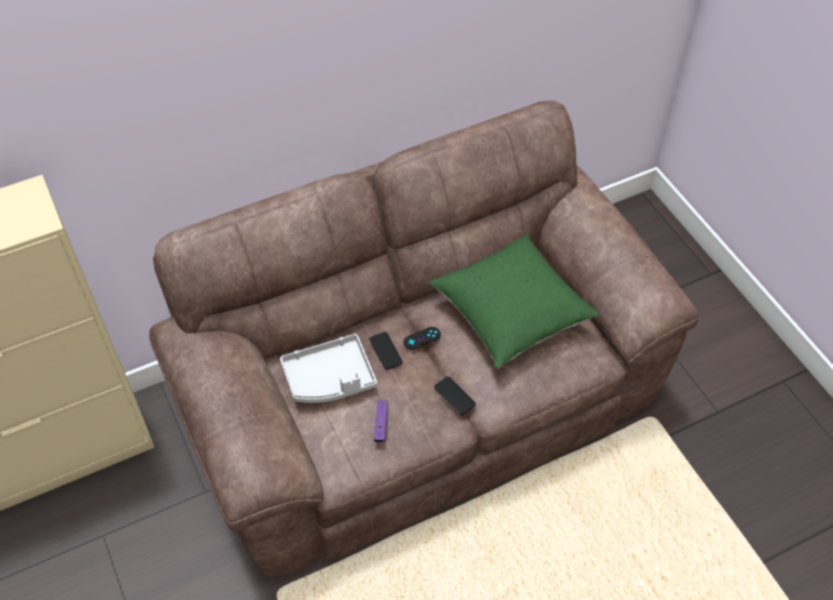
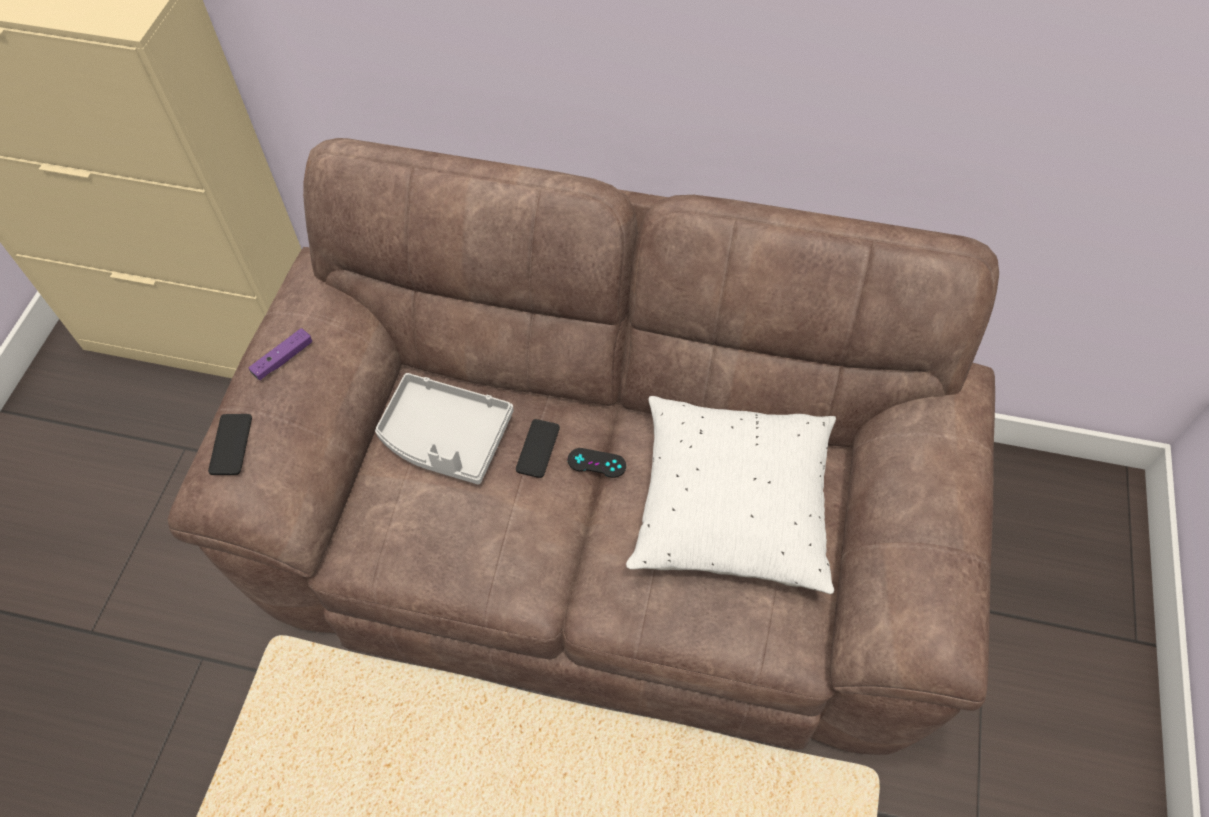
camera: 40 degrees right, 5 degrees up
(381, 424) = (448, 534): purple game controller -> purple game controller (283, 359)
(454, 396) = (568, 563): phone -> phone (231, 444)
(511, 314) = (731, 509): green pillow -> white pillow

